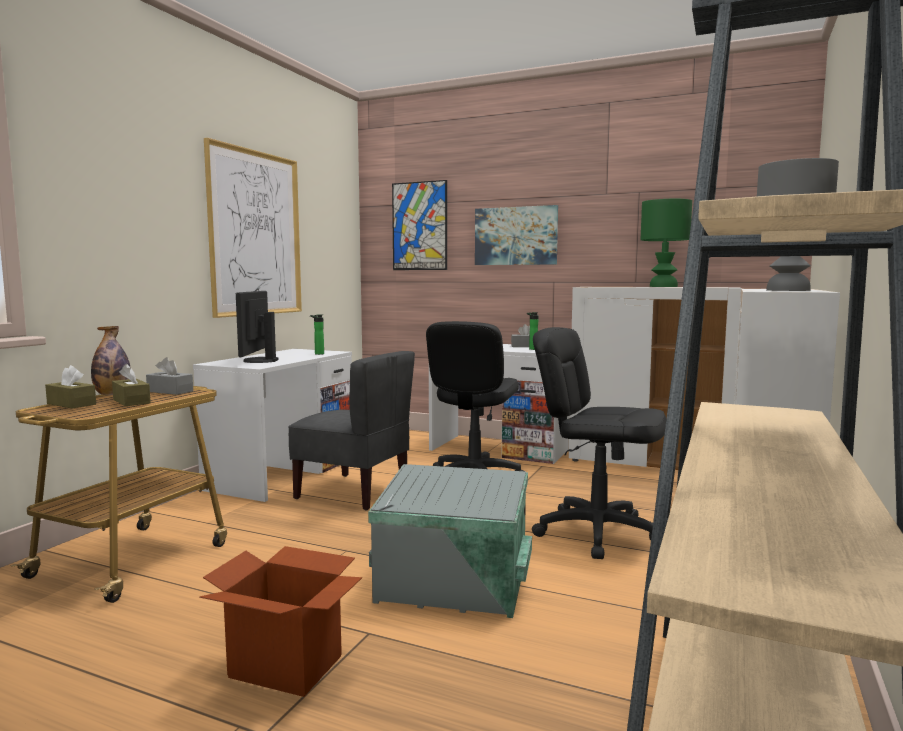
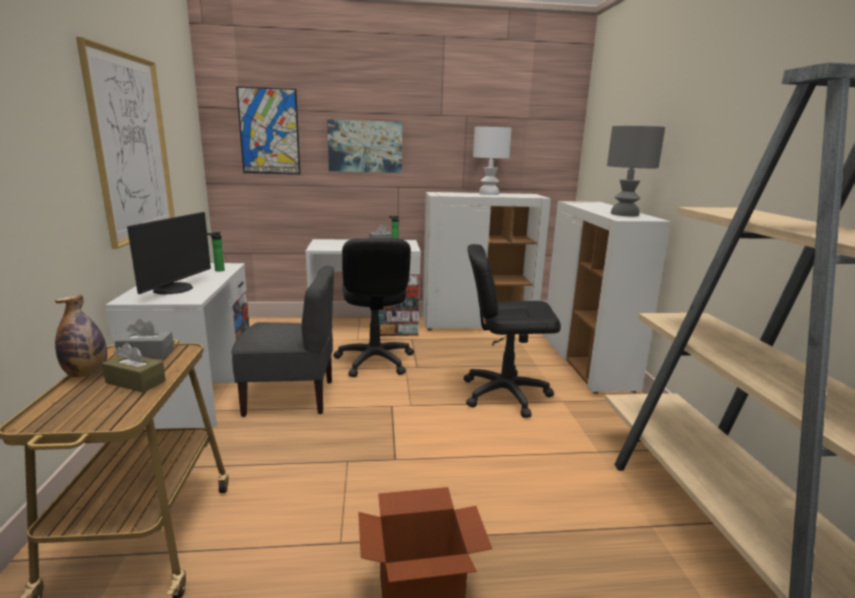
camera: 30 degrees left, 10 degrees up
(71, 404) = (62, 402): brown tissue box -> none
(259, 360) = (175, 289): monitor -> monitor turned 135 degrees counterclockwise
(454, 583) = (460, 468): grey storage box -> none
(662, 286) = (488, 193): green table lamp -> white table lamp

